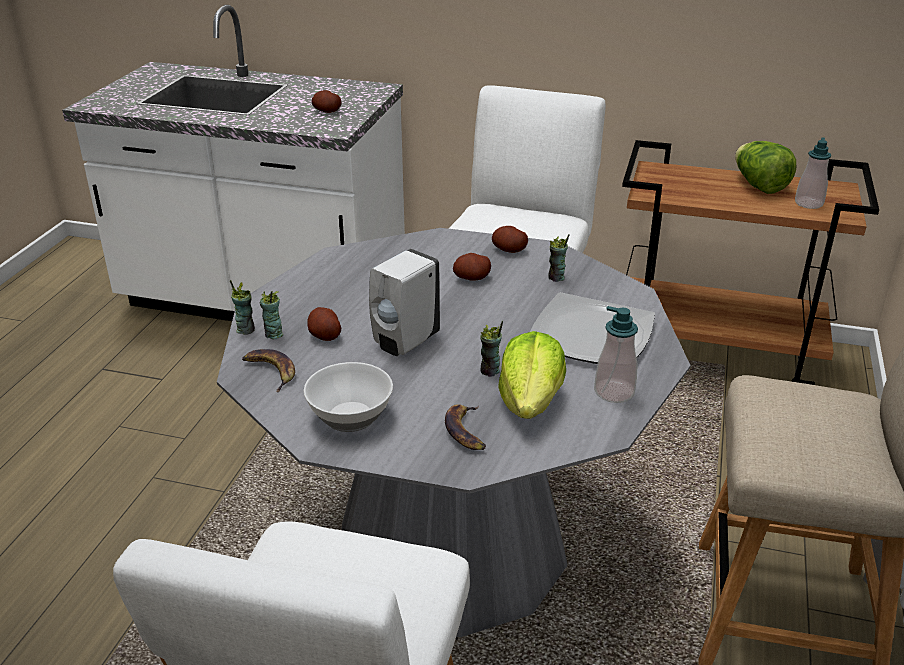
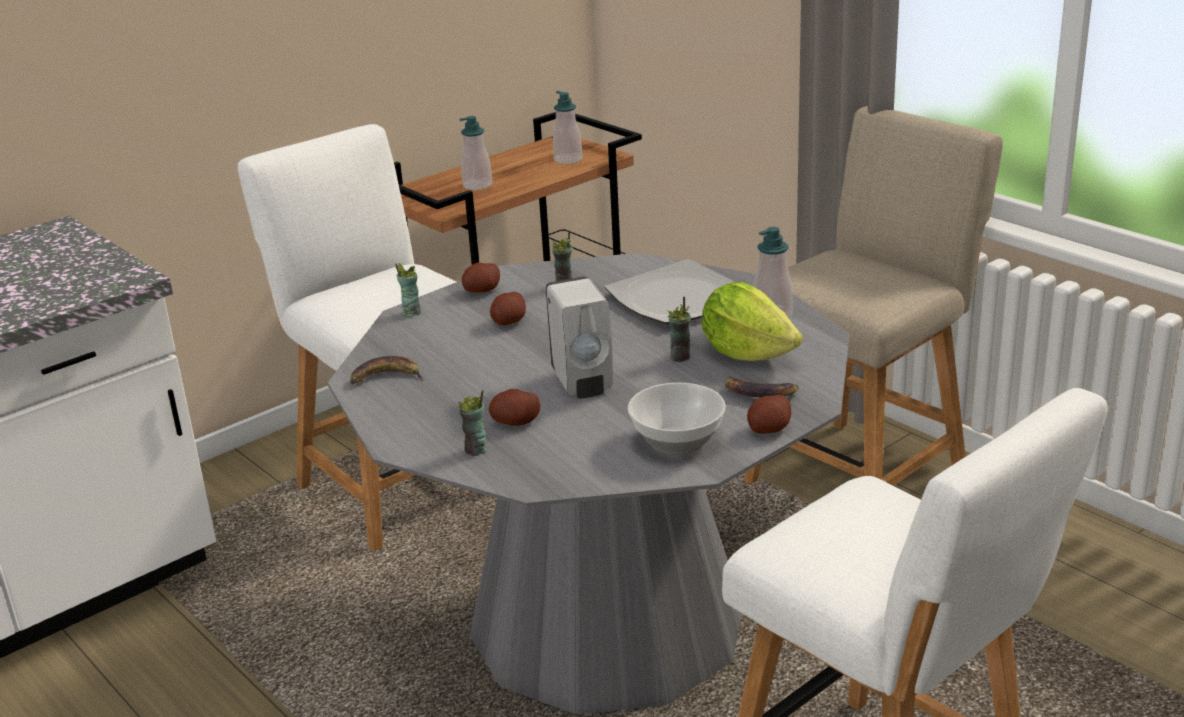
camera: 55 degrees left, 5 degrees down
(245, 329) = (444, 464): cup -> cup (411, 313)
(270, 371) = (547, 467): banana -> banana (386, 377)
(327, 111) = (64, 271): potato -> potato (769, 429)
(706, 188) = (477, 185): none -> soap dispenser
(759, 185) = (508, 165): lettuce -> none

